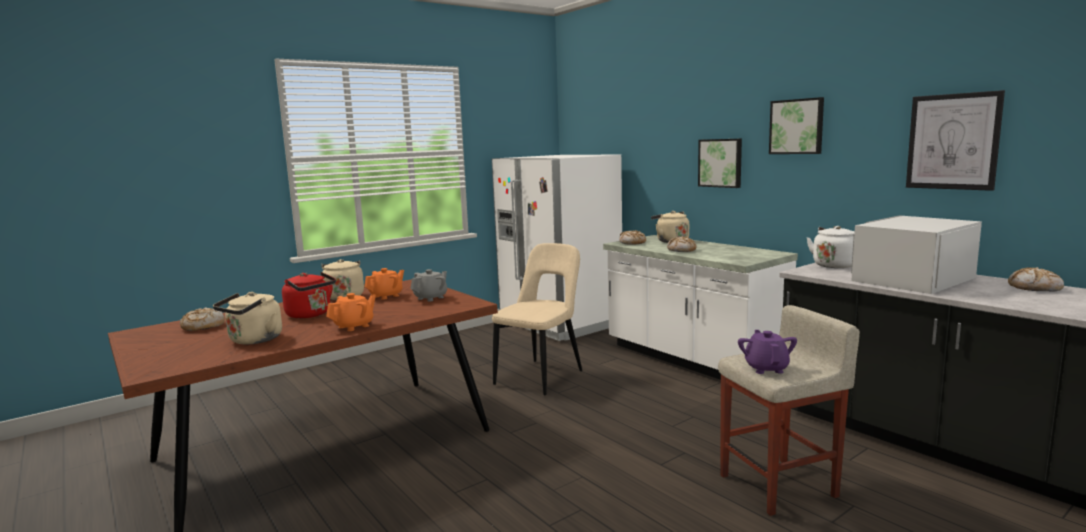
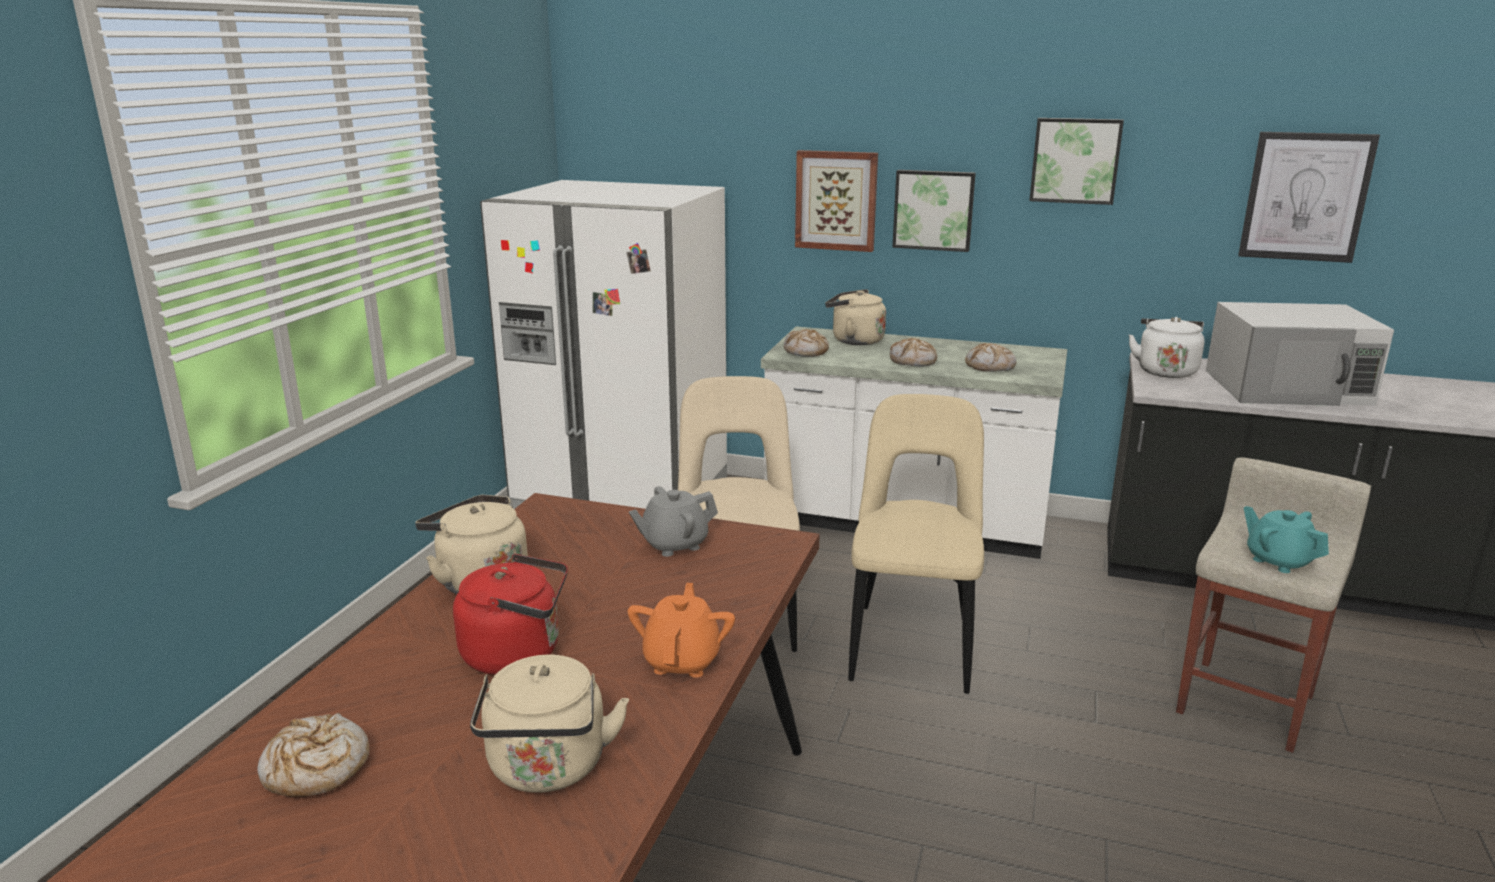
camera: 35 degrees left, 10 degrees up
(386, 296) = (573, 559): orange teapot -> none
(431, 298) = (674, 544): grey teapot -> grey teapot turned 120 degrees counterclockwise
(610, 407) = (912, 644): none -> beige chair
(673, 159) = (836, 200): none -> picture
(766, 368) = (1278, 561): purple teapot -> turquoise teapot
(911, 279) = (1288, 387): white microwave -> white microwave turned 105 degrees counterclockwise
(1035, 288) = (1412, 385): bread -> bread (990, 366)

